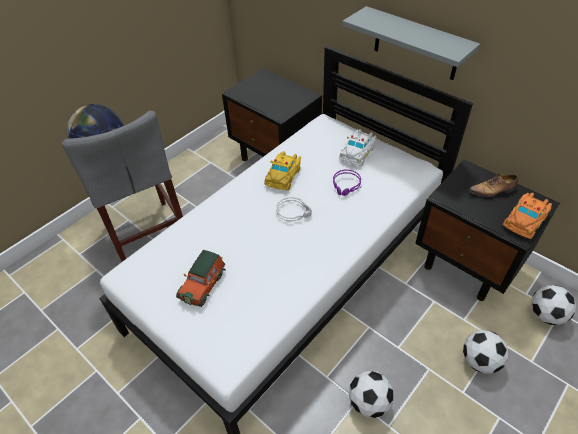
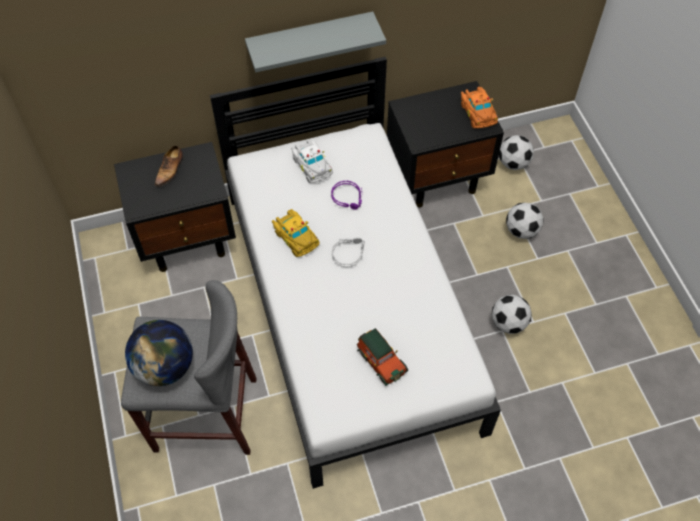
camera: 60 degrees left, 10 degrees up
(492, 191) = (436, 109): shoe -> shoe (170, 170)

